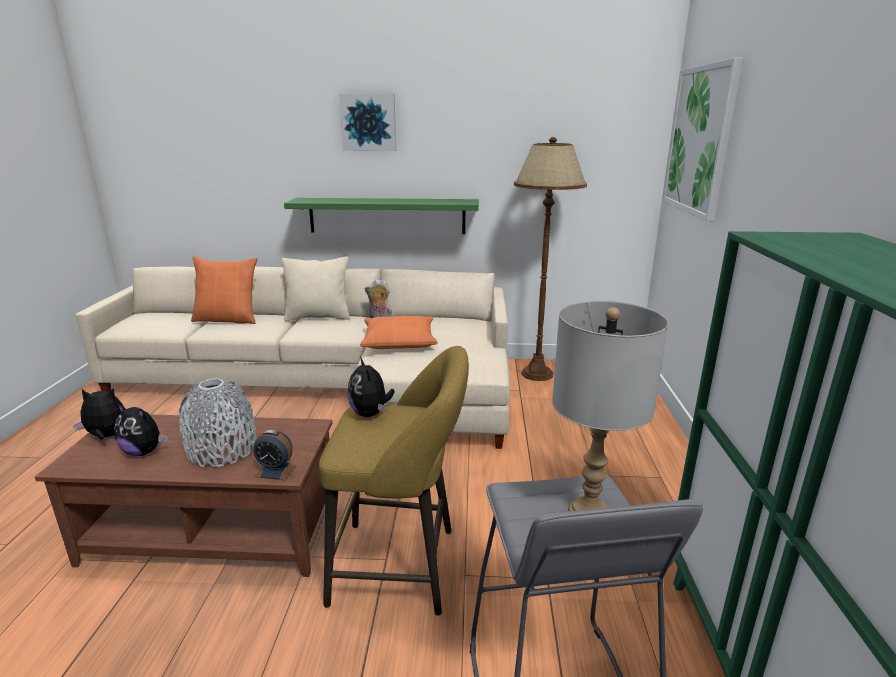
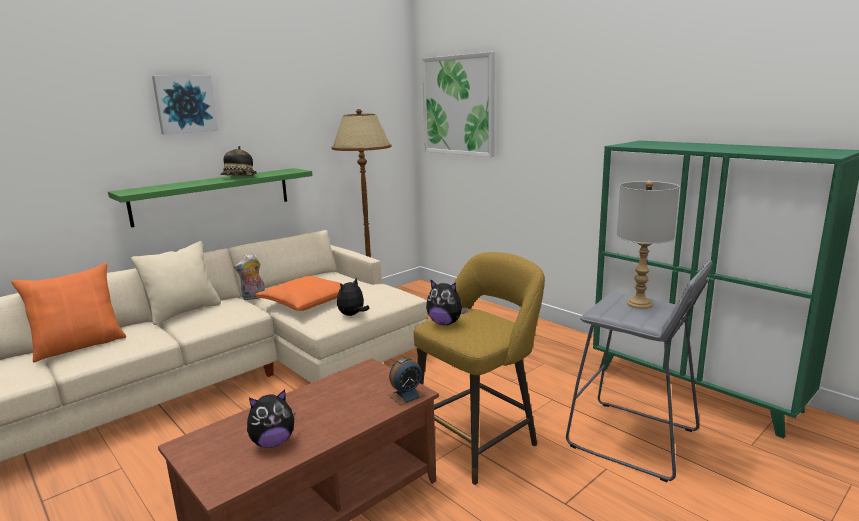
camera: 45 degrees left, 5 degrees down
(107, 436) = (204, 456): plush toy -> plush toy (352, 315)
(222, 449) = (336, 407): grey vase -> none
(401, 201) = (239, 178): none -> hat

